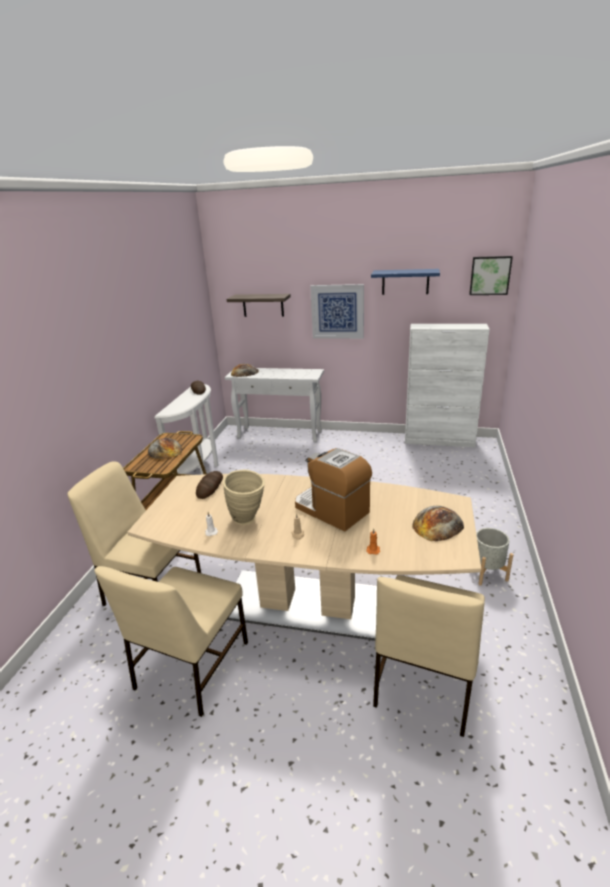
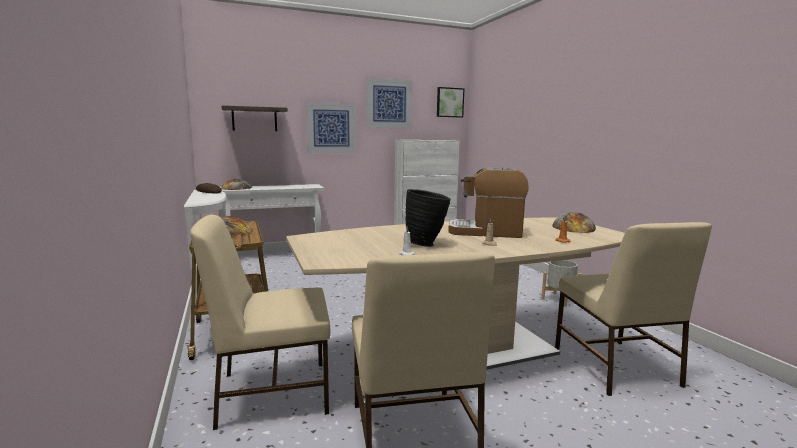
camera: 35 degrees left, 15 degrees down
(210, 487) = (342, 236): bread -> none
(248, 520) = (427, 244): beige vase -> black vase
(405, 282) = (389, 103): blue shelf -> picture

